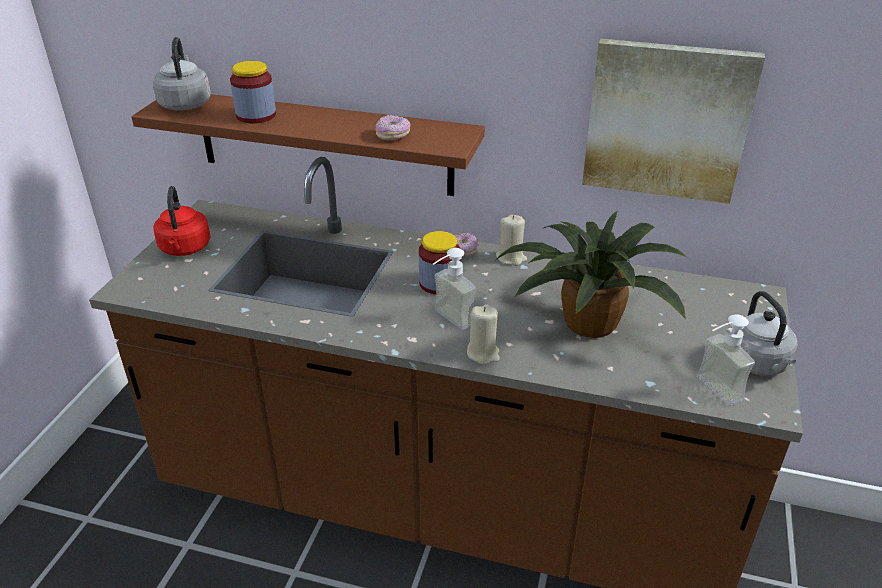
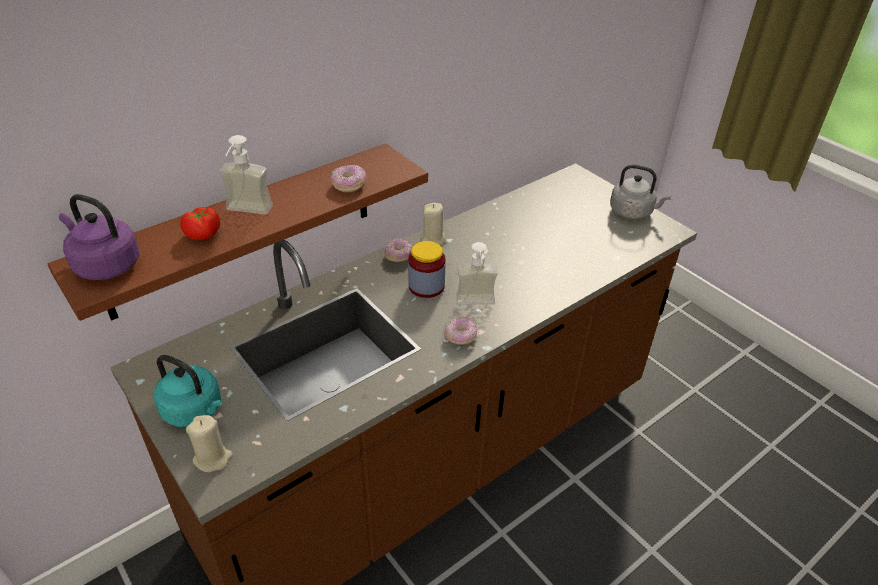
camera: 55 degrees left, 5 degrees up
(185, 103) = (105, 265): grey kettle -> purple kettle
(185, 249) = (195, 411): red kettle -> turquoise kettle
(256, 115) = (203, 234): jar -> tomato
(392, 331) = (461, 337): none -> donut
(483, 353) = (528, 307): beige candle -> beige candle (212, 458)
(585, 323) = (538, 249): potted plant -> none
(667, 120) = (505, 81): picture -> none
(711, 392) = (642, 241): soap dispenser -> soap dispenser (246, 213)

